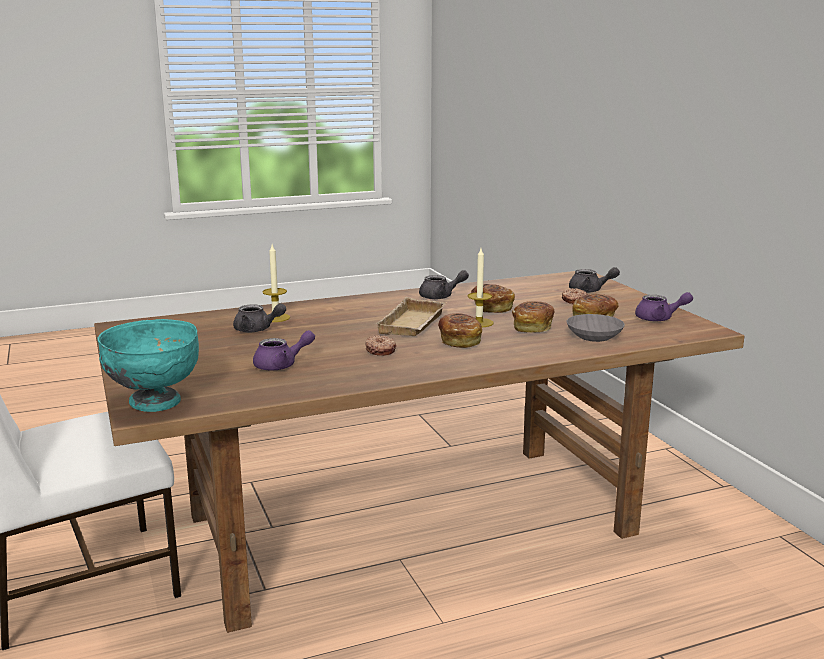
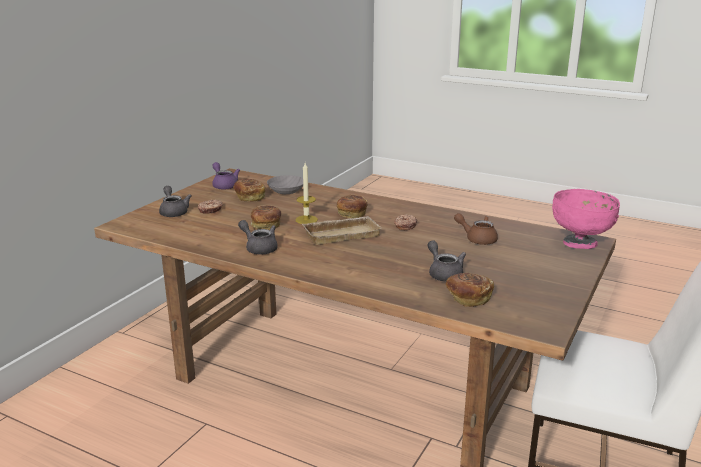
camera: 130 degrees left, 5 degrees up
(154, 403) = (580, 243): turquoise bowl -> pink bowl
(276, 318) = (409, 280): candle -> none
(281, 365) = (477, 239): purple teapot -> brown teapot
(533, 327) = (293, 206): bread -> bread (468, 298)

